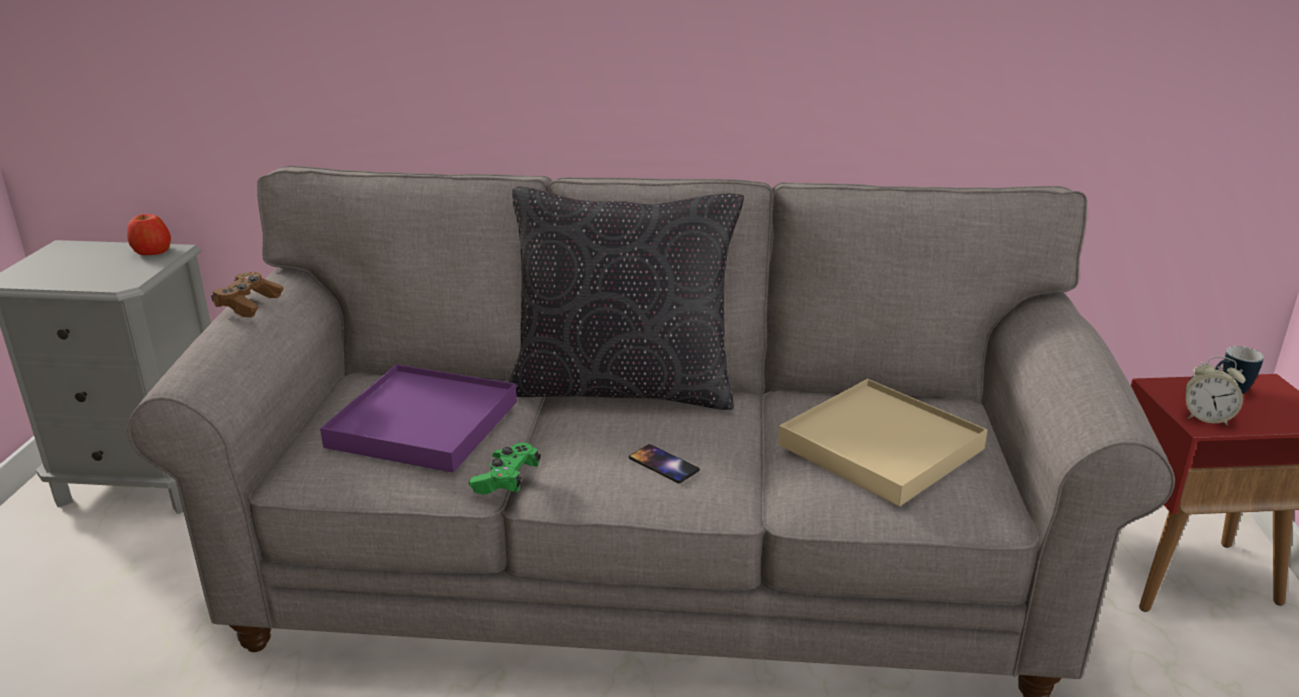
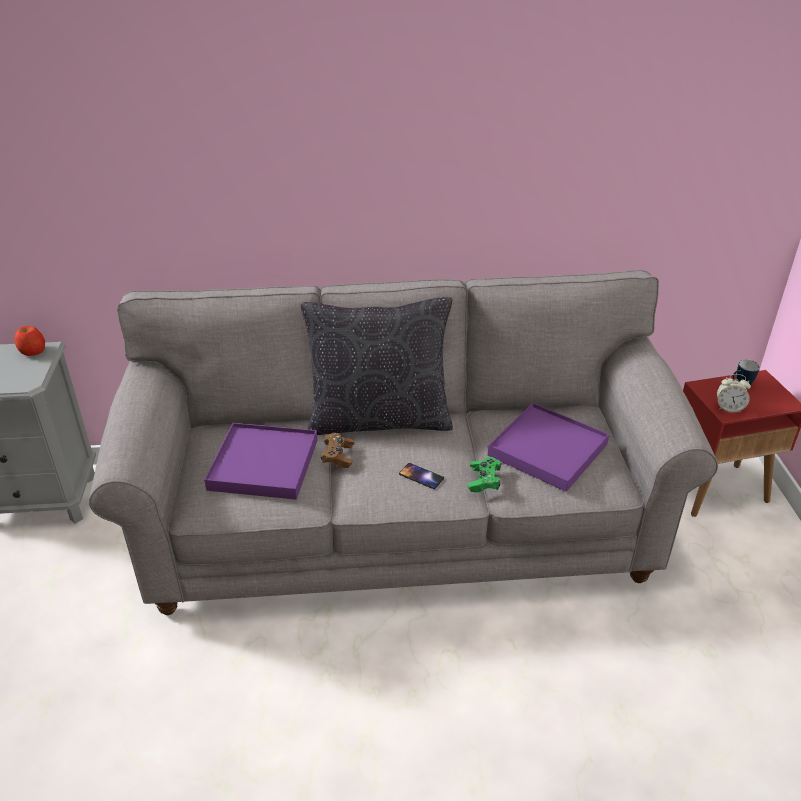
camera: 10 degrees left, 10 degrees up
(249, 305) = (135, 399): brown game controller -> brown game controller (338, 456)
(506, 480) = (330, 500): green game controller -> green game controller (484, 481)
(880, 447) = (547, 450): beige tray -> purple tray

